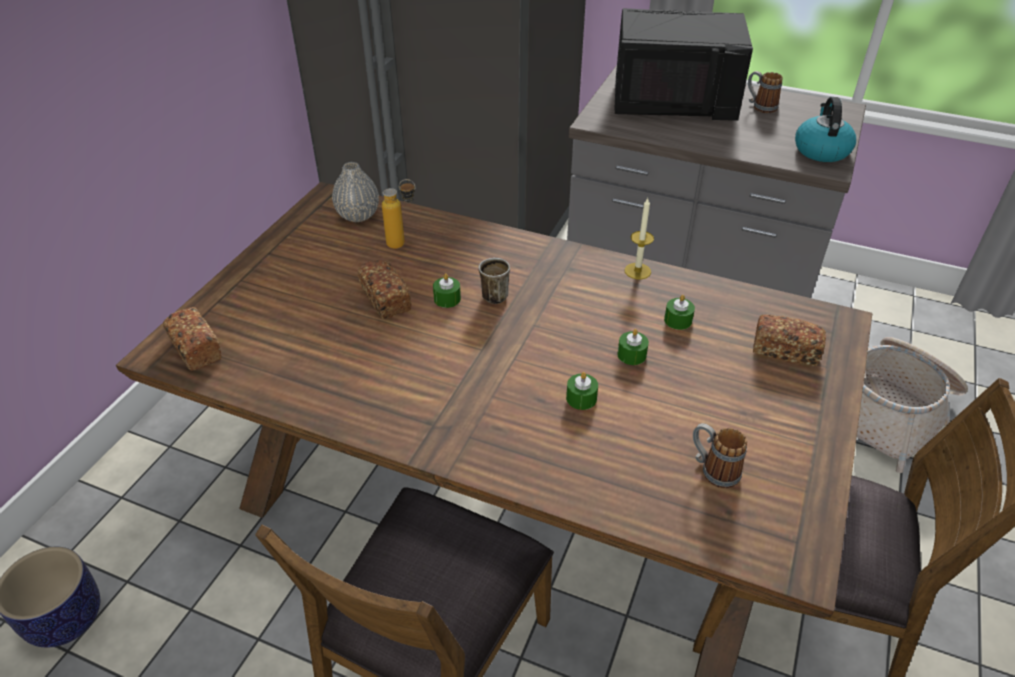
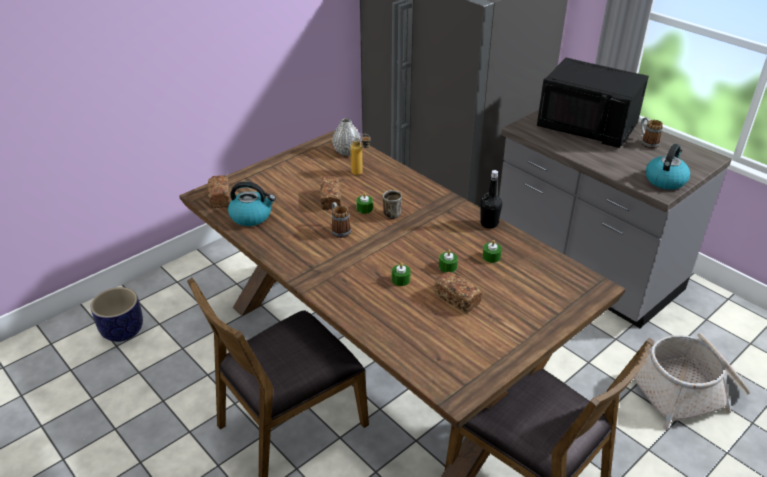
camera: 25 degrees right, 5 degrees down
(272, 365) = (251, 216): none -> kettle
(637, 271) = (489, 224): candle -> black bottle
(713, 469) = (447, 336): mug -> mug (339, 230)
(785, 350) = (546, 292): bread -> bread (457, 299)

